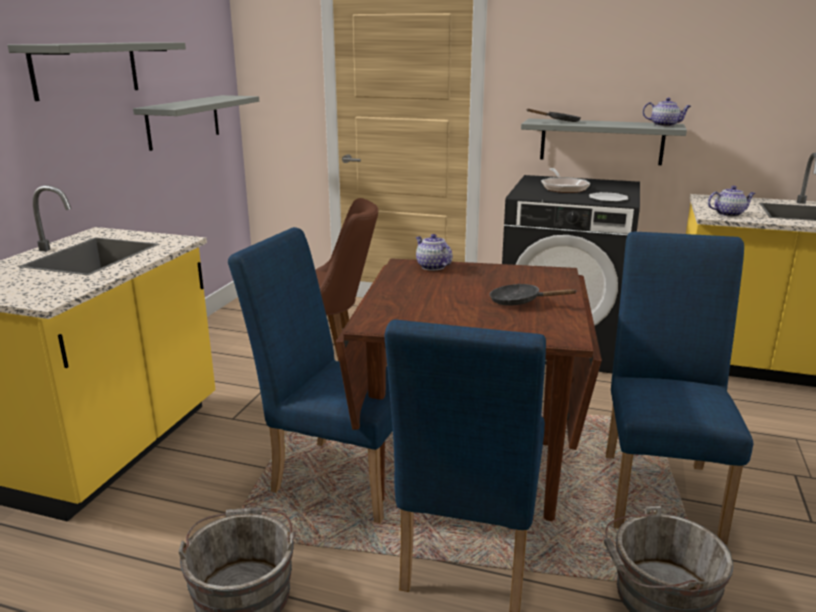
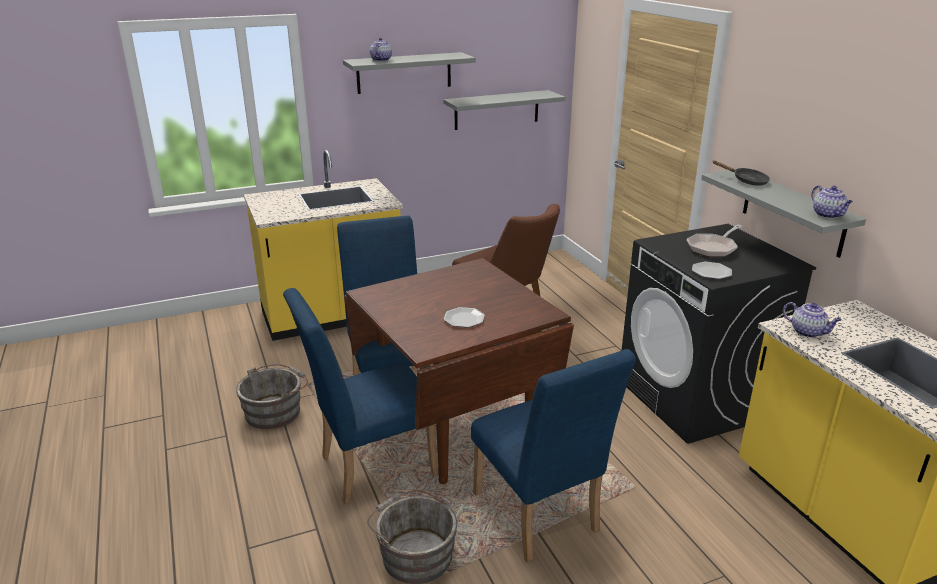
camera: 50 degrees right, 5 degrees up
(432, 266) = (486, 274): teapot -> teapot (381, 60)
(520, 302) = (464, 319): black frying pan -> plate
(660, 488) = (539, 519): blue chair -> blue chair turned 90 degrees clockwise

